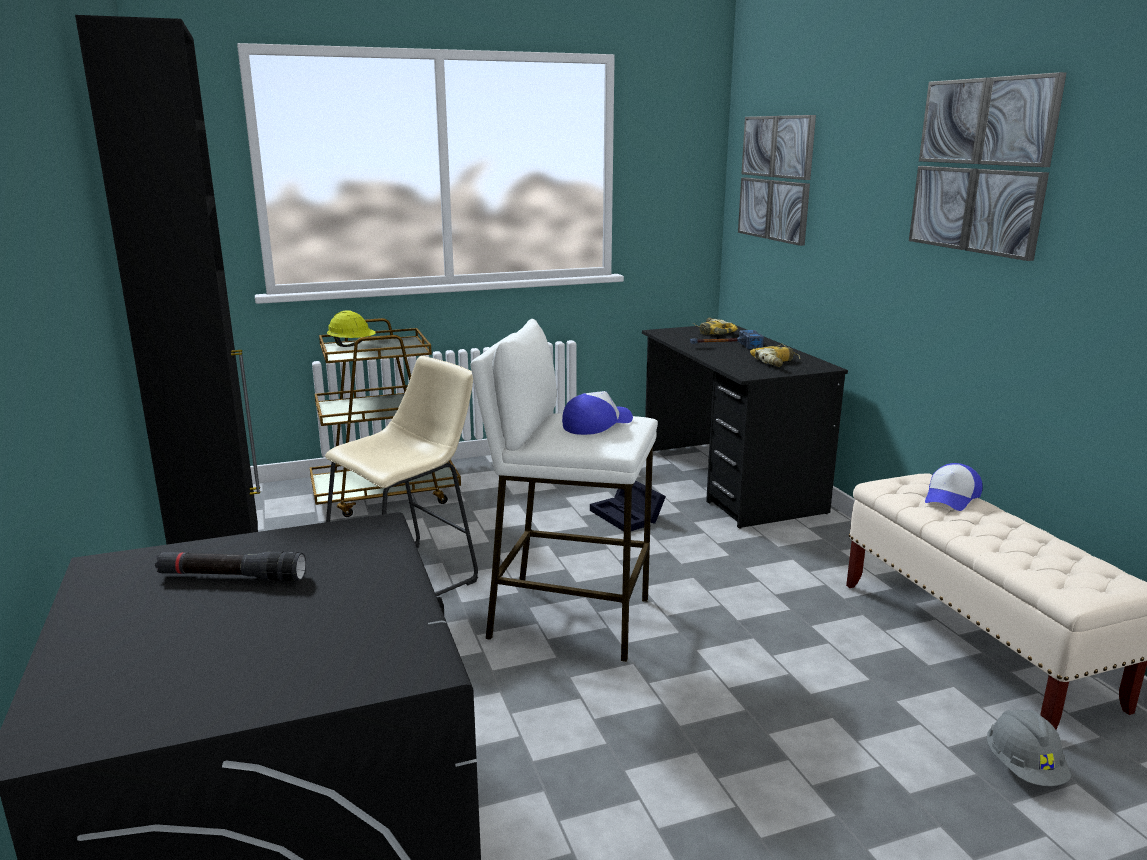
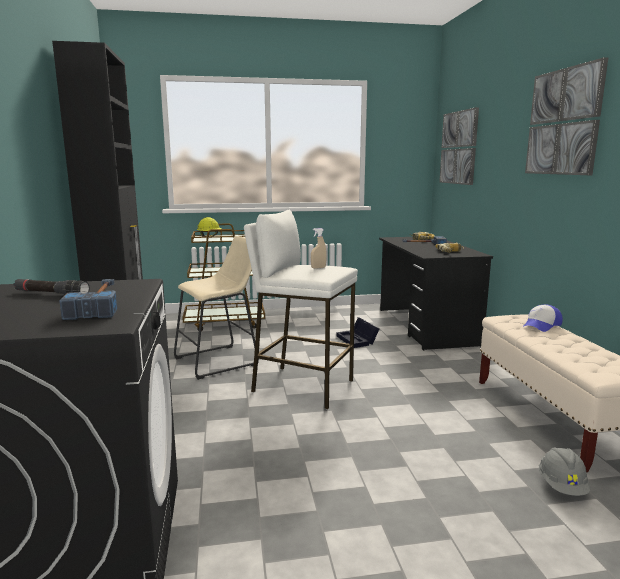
camera: 10 degrees right, 5 degrees down
(344, 598) = (99, 303): none -> hammer
(596, 424) = (318, 268): cap -> beige spray bottle

